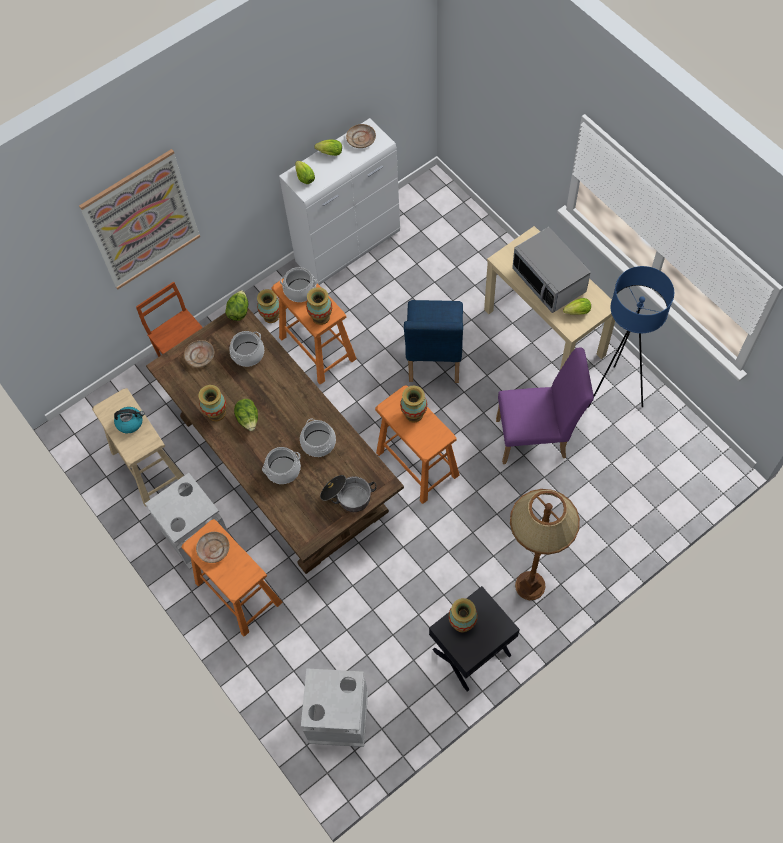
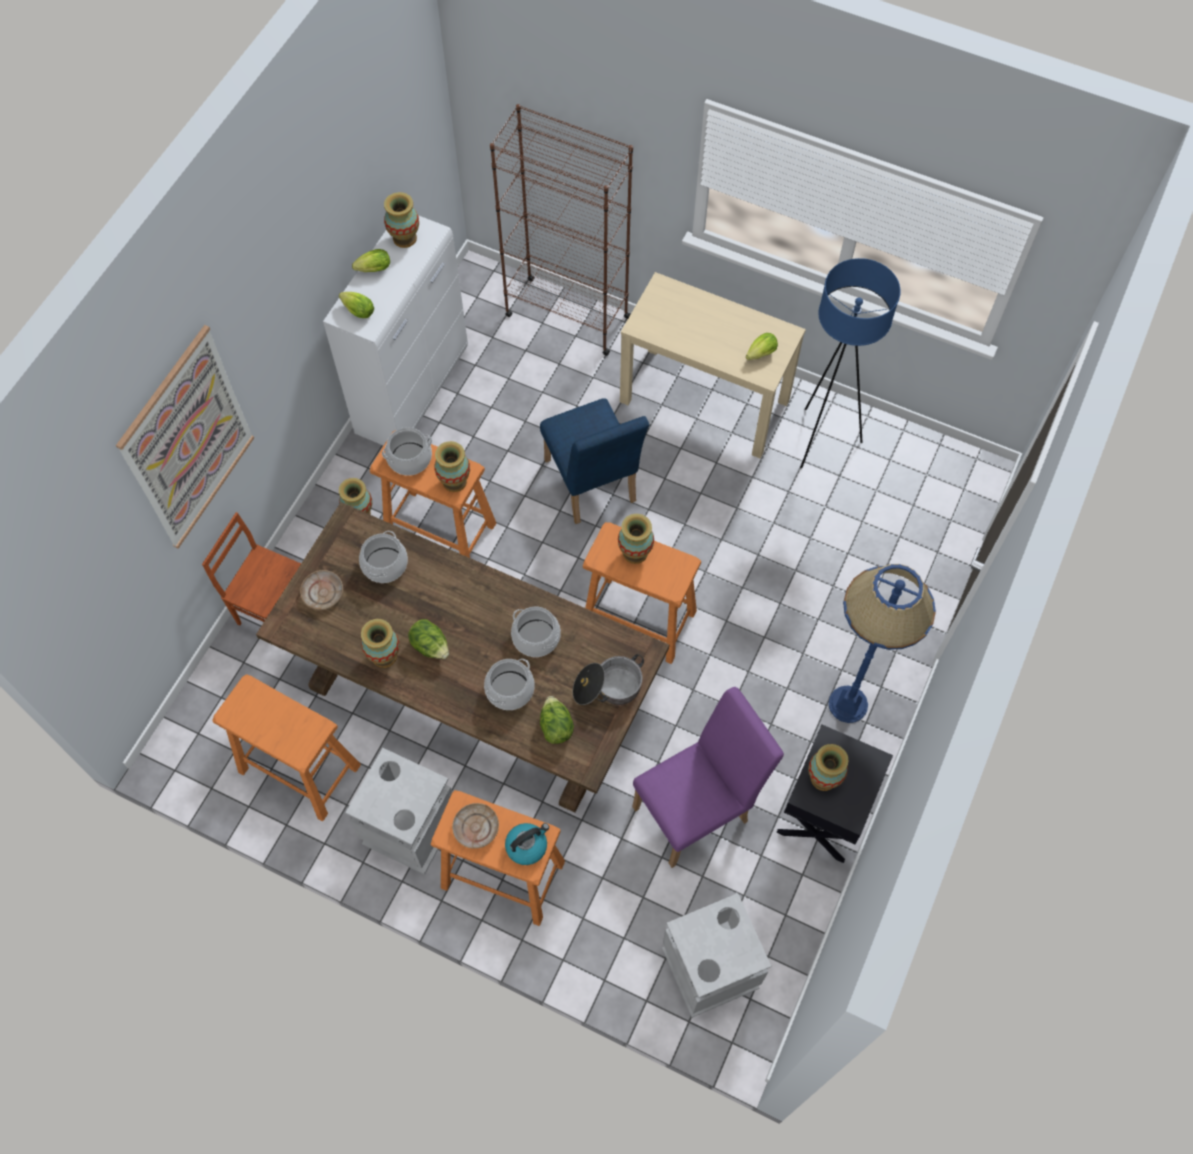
camera: 30 degrees left, 0 degrees up
(130, 422) = (276, 716): kettle -> kettle (527, 846)
(148, 466) = (299, 768): beige stool -> orange stool
(239, 311) = (343, 516): lettuce -> lettuce (556, 726)
(361, 139) = (405, 238): beige plate -> vase
(480, 235) = (567, 315): none -> brown bookcase
(529, 585) = (847, 704): brown floor lamp -> blue floor lamp
(537, 438) = (763, 528): purple chair -> purple chair (698, 810)
(549, 281) = (708, 330): microwave -> none

